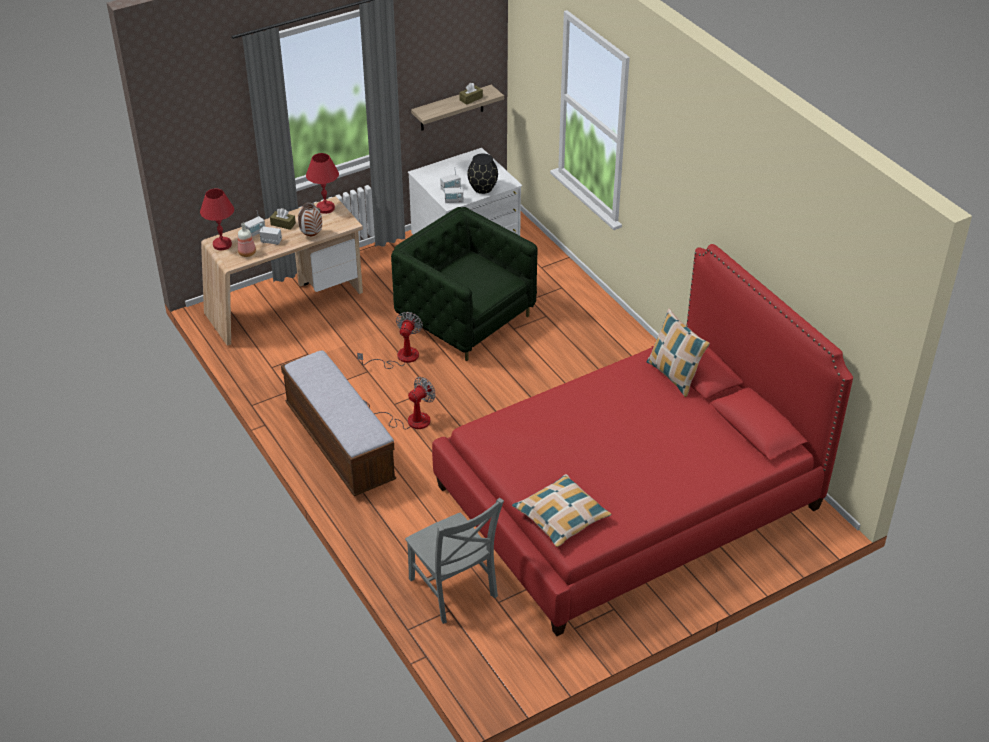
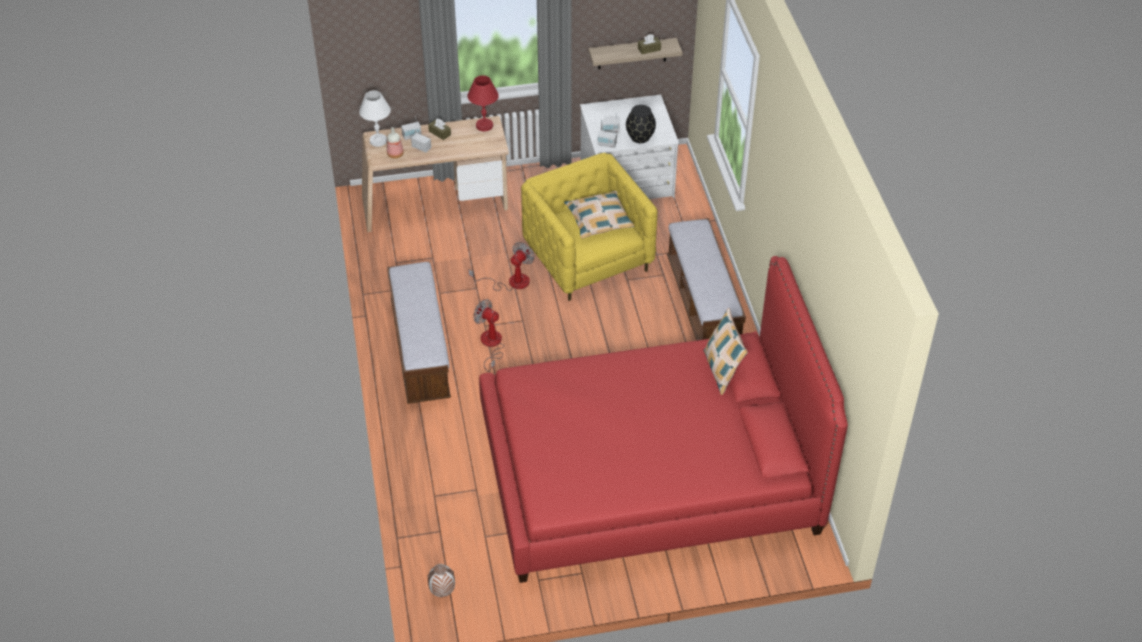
camera: 20 degrees right, 5 degrees up
(222, 244) = (378, 141): red table lamp -> white table lamp
(311, 235) = (459, 150): vase -> vase (443, 592)
(410, 420) = (491, 345): fan -> fan turned 120 degrees counterclockwise
(454, 590) = (452, 514): grey chair -> none
(465, 318) = (588, 259): green armchair -> yellow armchair
(561, 516) = (548, 478): pillow -> pillow (598, 220)
(598, 333) = (703, 304): none -> bench

